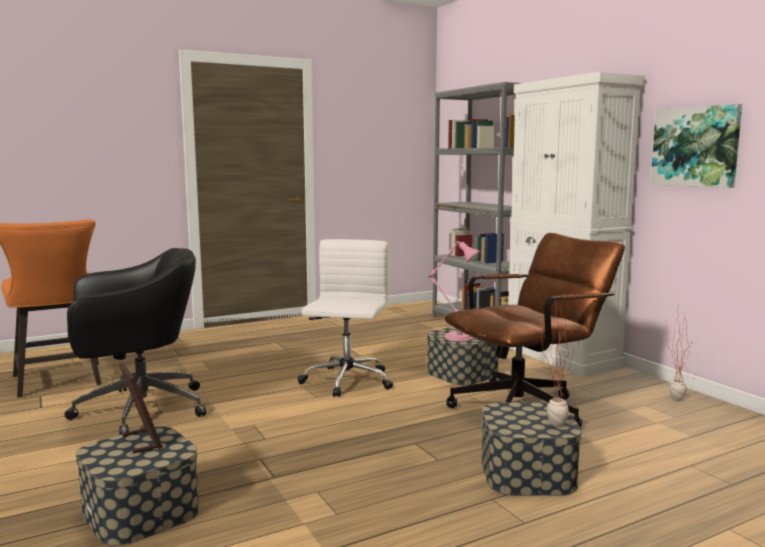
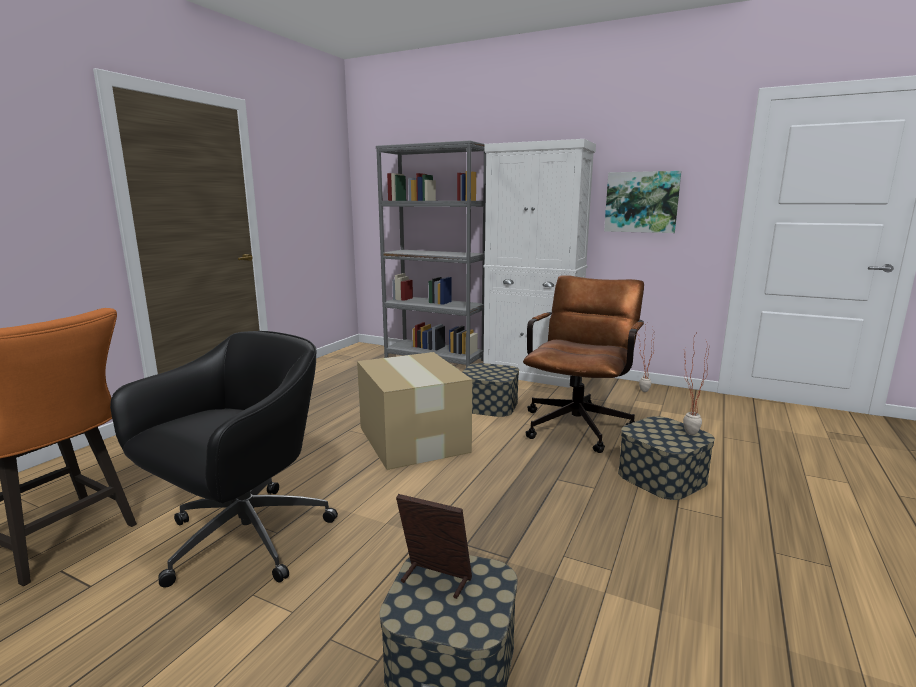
camera: 35 degrees left, 5 degrees up
(346, 382) = (413, 438): white office chair -> cardboard box
(457, 337) = (489, 374): pink table lamp -> none

